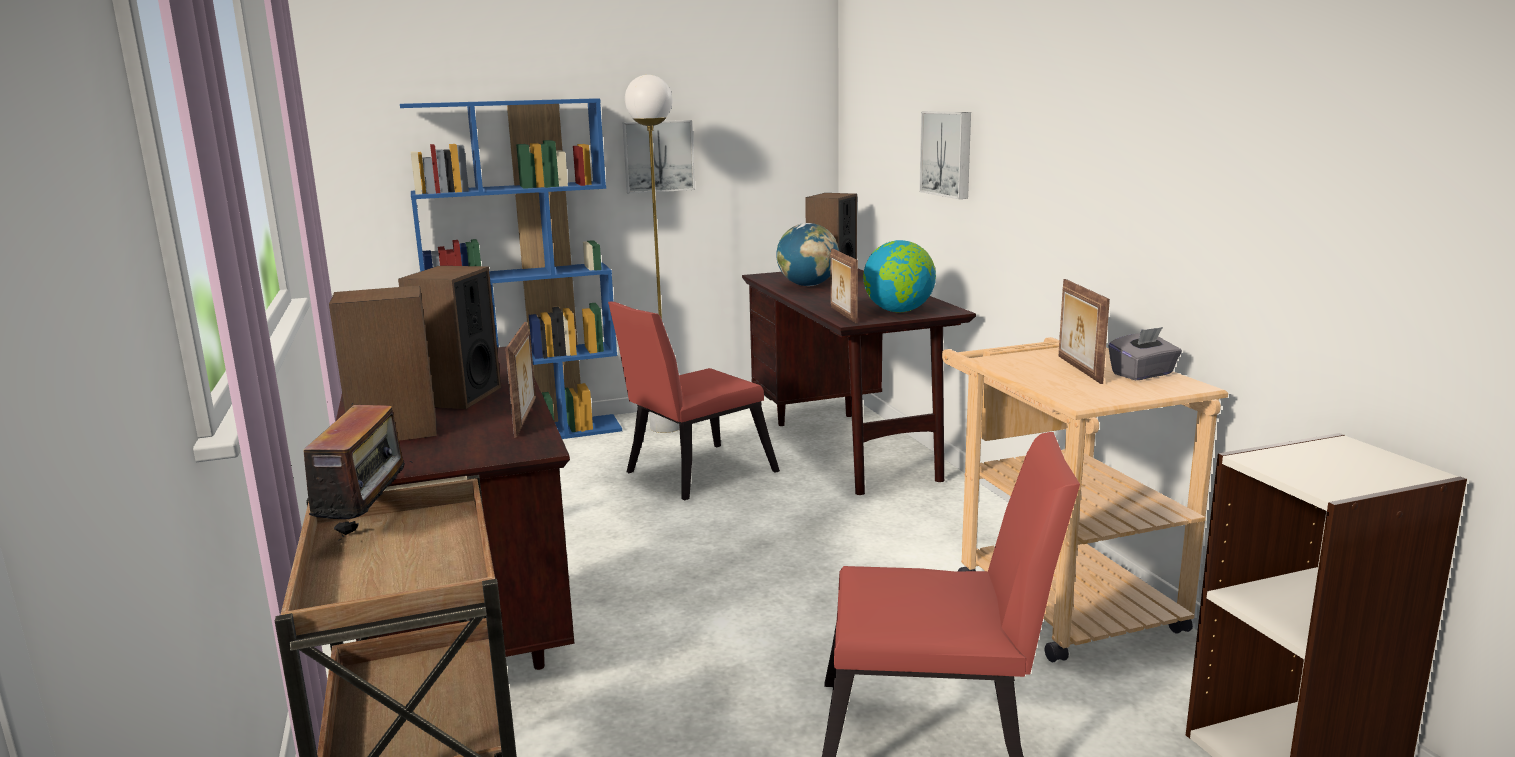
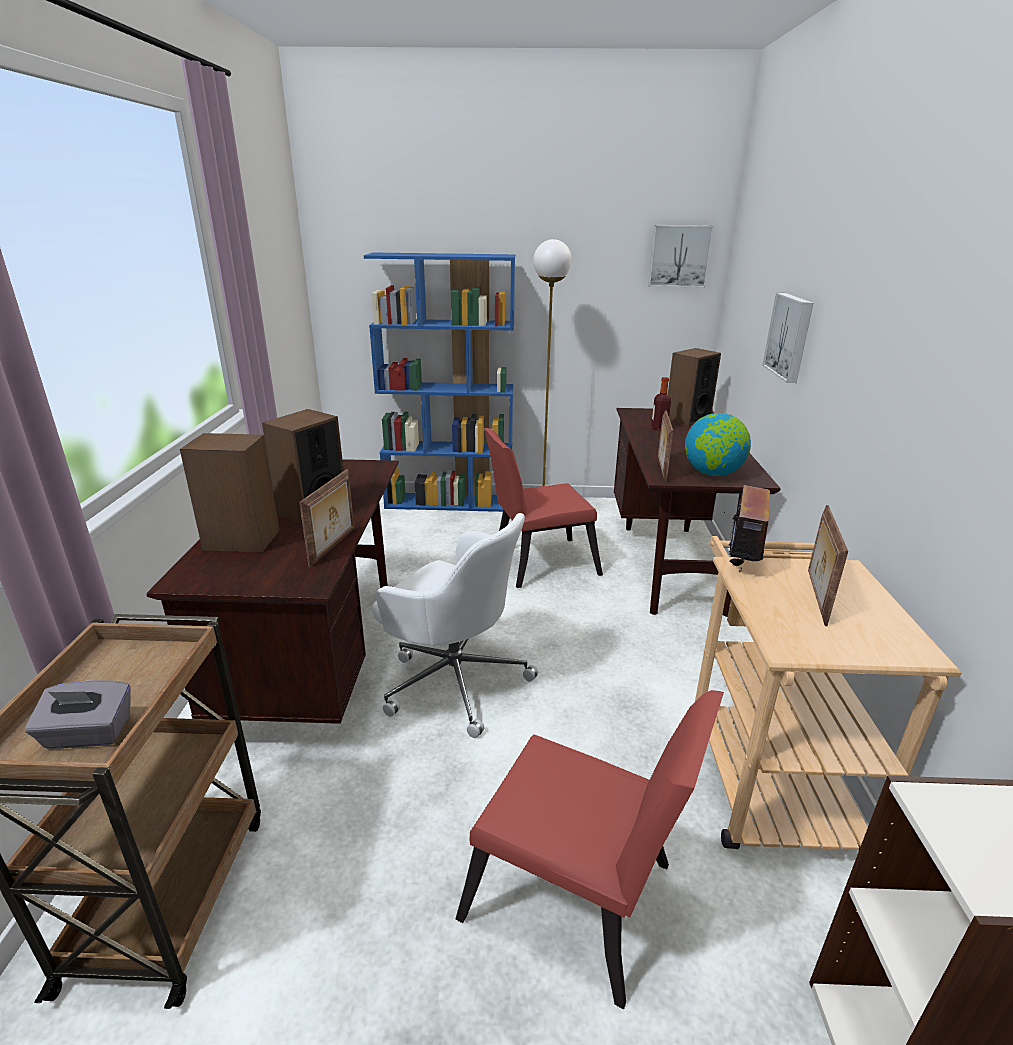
camera: 20 degrees right, 10 degrees up
(368, 524) = (123, 650): radio -> radio (744, 560)
(658, 156) = (565, 304): picture -> picture (679, 256)
(665, 598) = (454, 679): none -> white office chair
(808, 285) = (659, 428): globe -> bottle
(1143, 374) = (879, 621): grey tissue box -> grey tissue box (88, 734)

